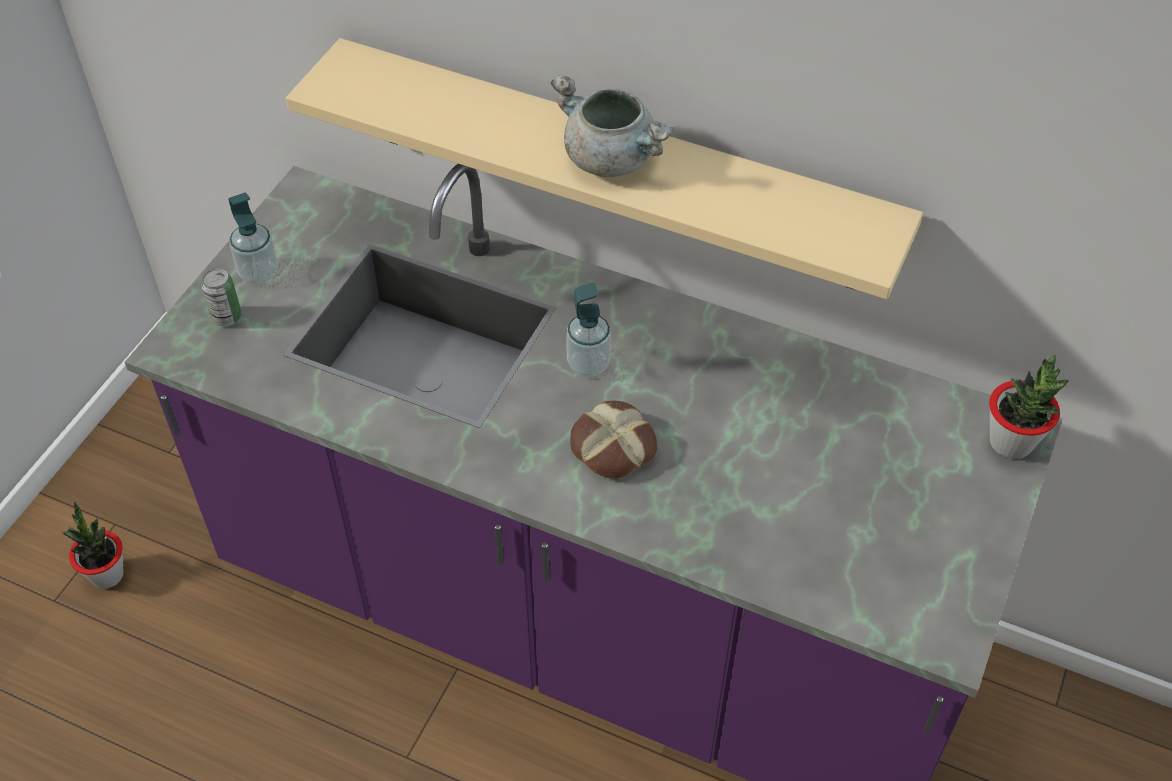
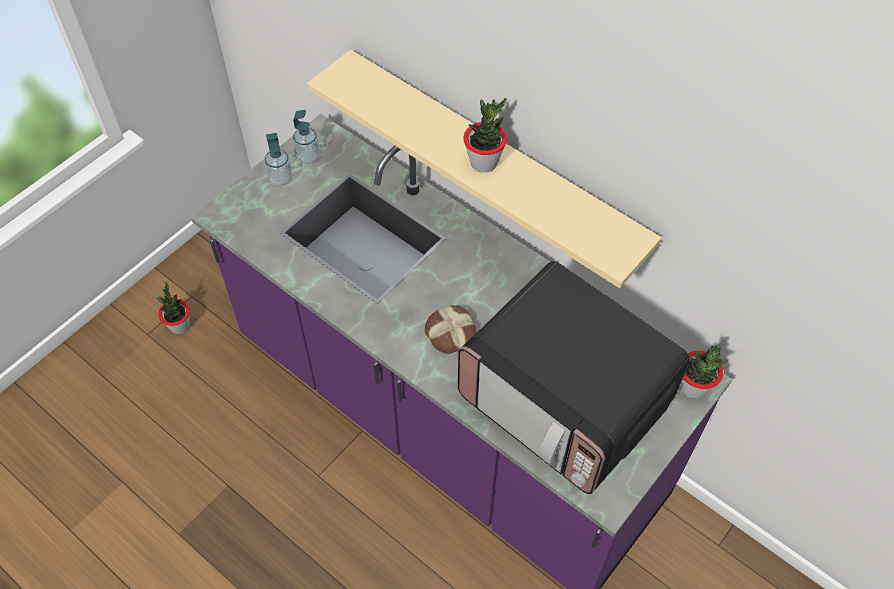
camera: 15 degrees right, 5 degrees up
(227, 317) = (255, 202): can -> none
(588, 364) = (453, 278): soap dispenser -> soap dispenser (308, 157)
(612, 159) = (484, 162): grey cooking pot -> potted plant
(828, 508) = (565, 401): none -> microwave

